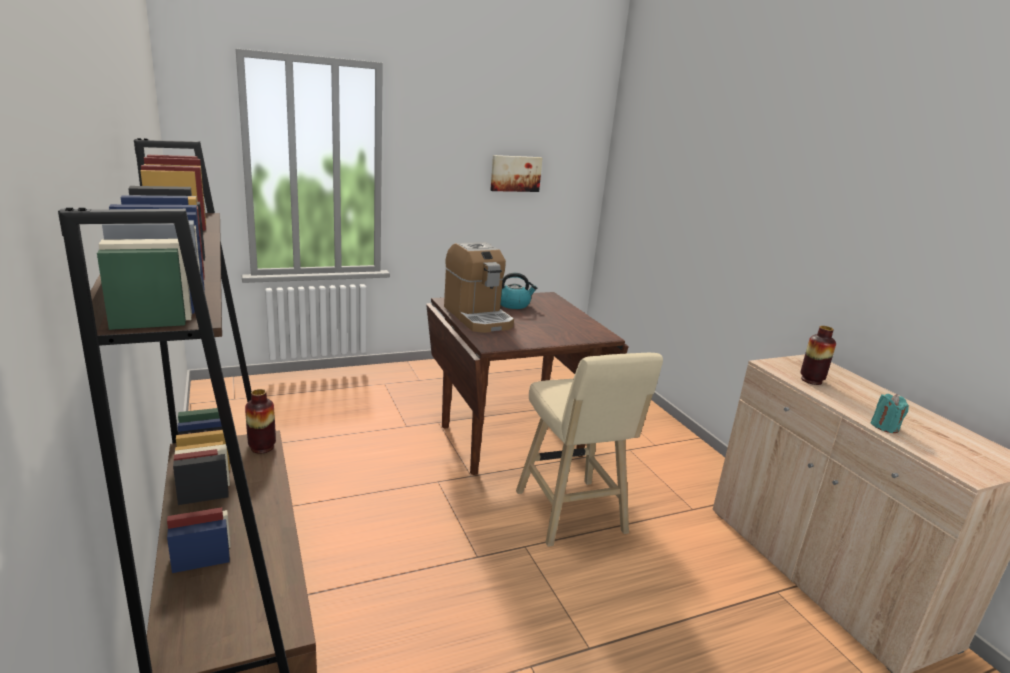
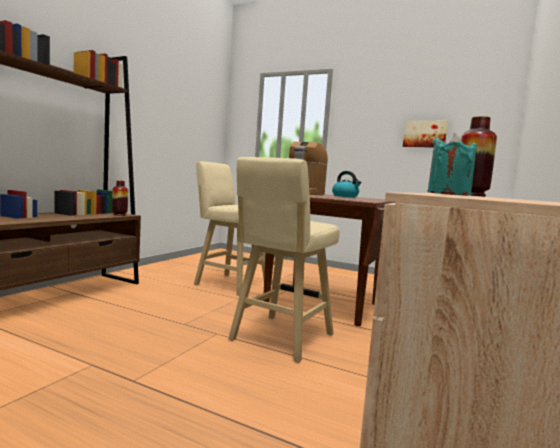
camera: 50 degrees right, 15 degrees down
(378, 461) = (229, 284): none -> beige stool

